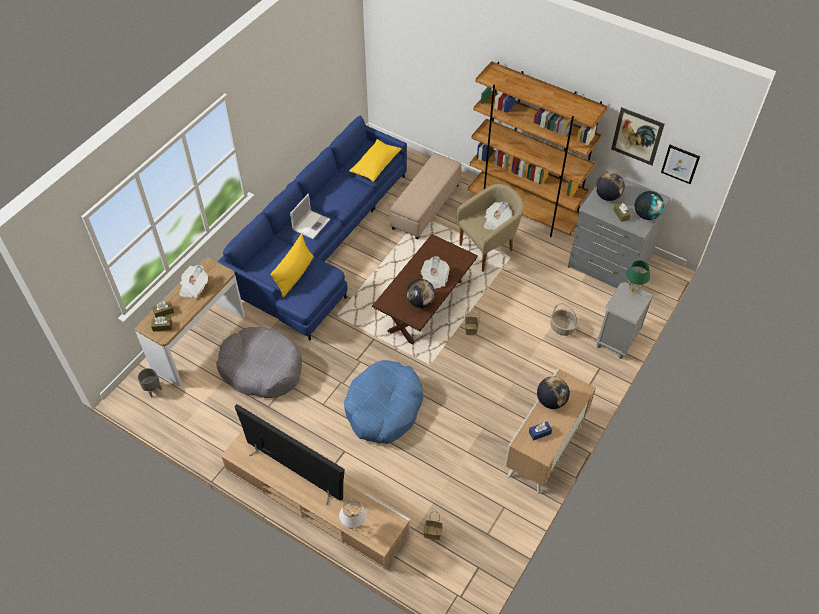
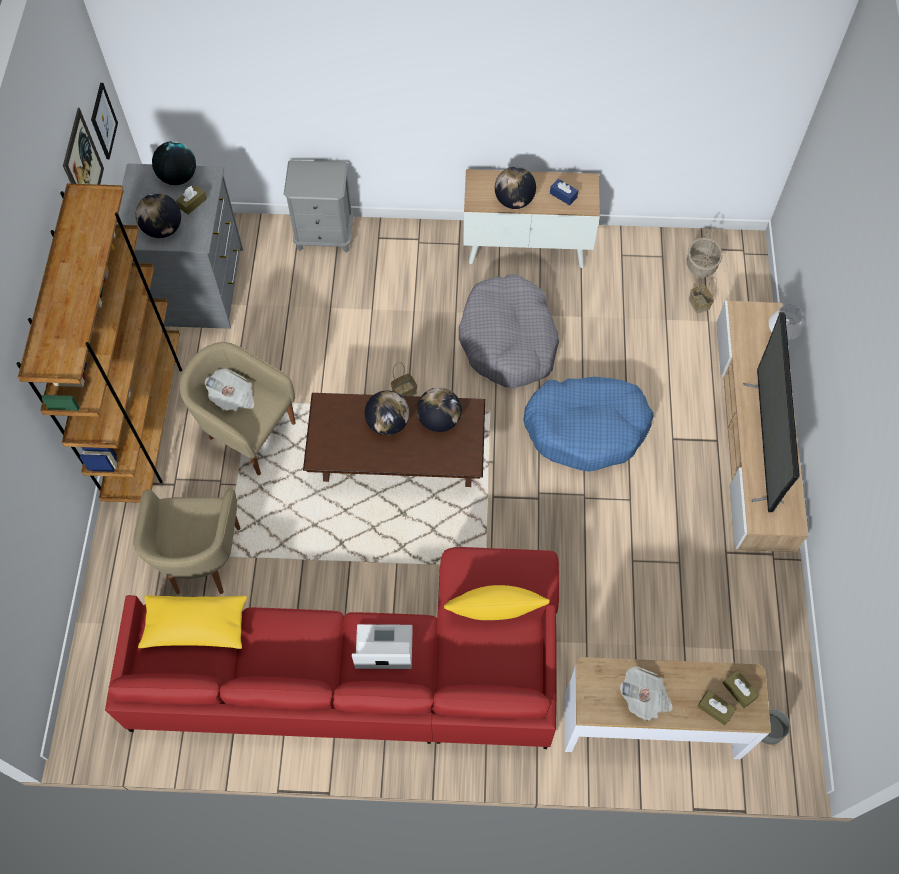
camera: 120 degrees left, 10 degrees up
(261, 369) = (632, 608): grey dog bed -> grey dog bed (508, 340)
(320, 244) = (367, 671): blue sofa -> red sofa
(425, 206) = (202, 561): beige ottoman -> beige armchair
(434, 279) = (388, 423): newspaper -> globe
(562, 327) = (339, 295): basket -> basket (701, 264)
(632, 291) = (297, 180): green table lamp -> none

